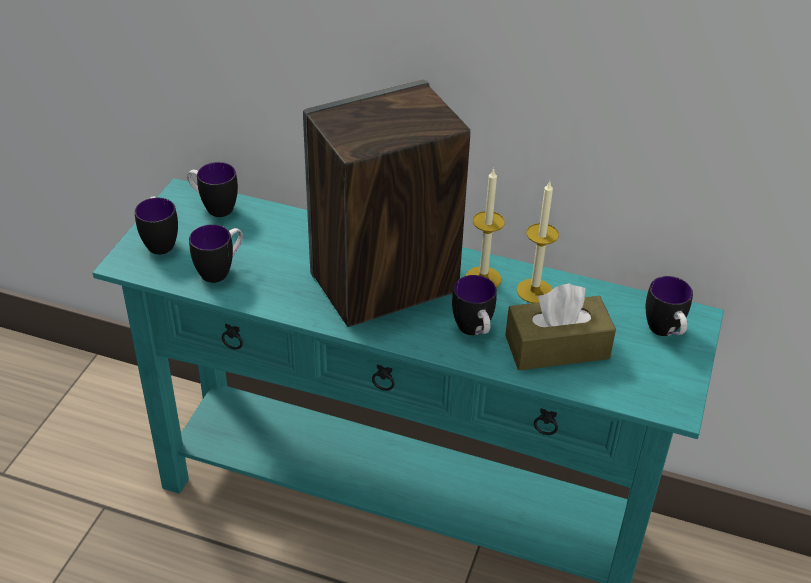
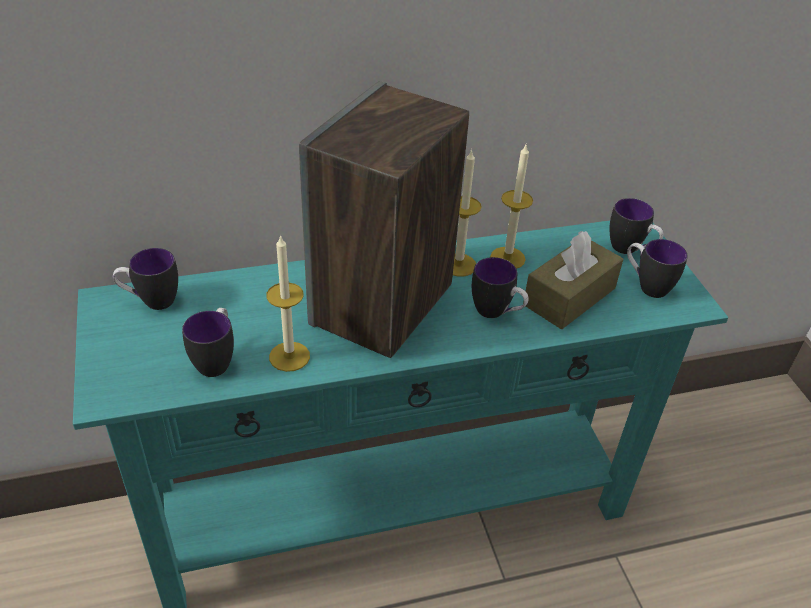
camera: 35 degrees left, 0 degrees up
(160, 242) = (123, 358): mug -> mug (646, 286)
(274, 291) = (289, 356): none -> candle

